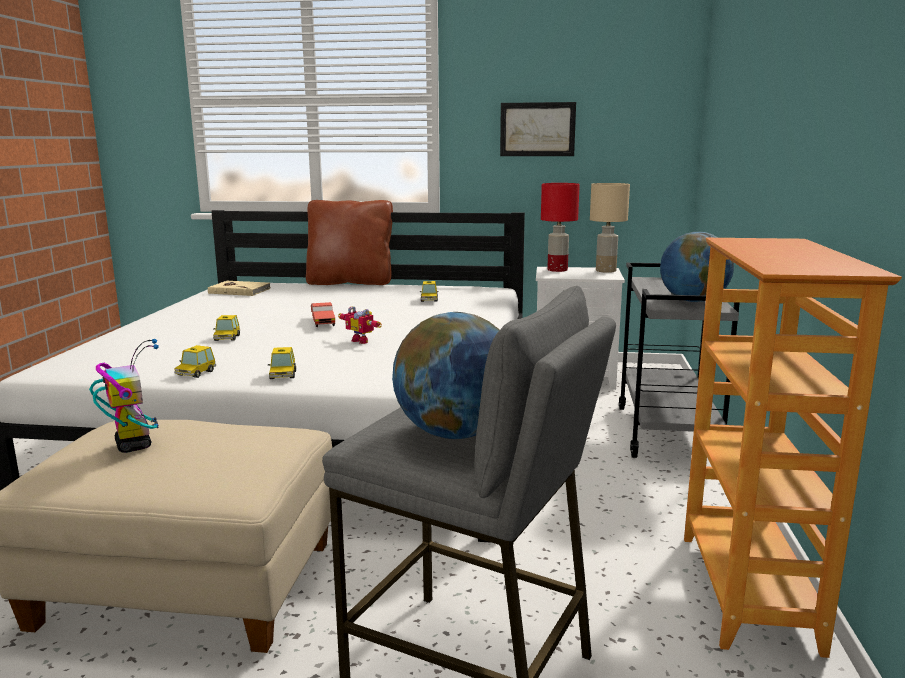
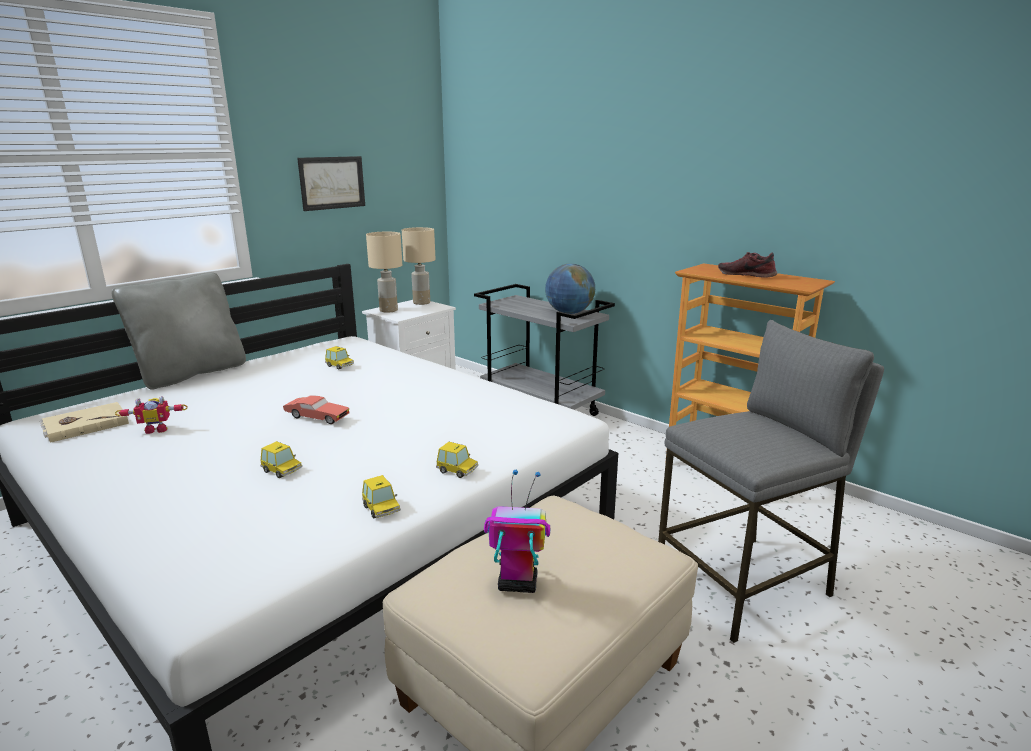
camera: 55 degrees left, 5 degrees up
(350, 282) = (192, 373): brown pillow -> grey pillow
(362, 340) = (405, 418): toy robot -> toy robot (157, 429)
(456, 434) = (765, 434): globe -> none
(558, 270) = (389, 310): red table lamp -> beige table lamp
(784, 251) = (746, 275): none -> shoe

